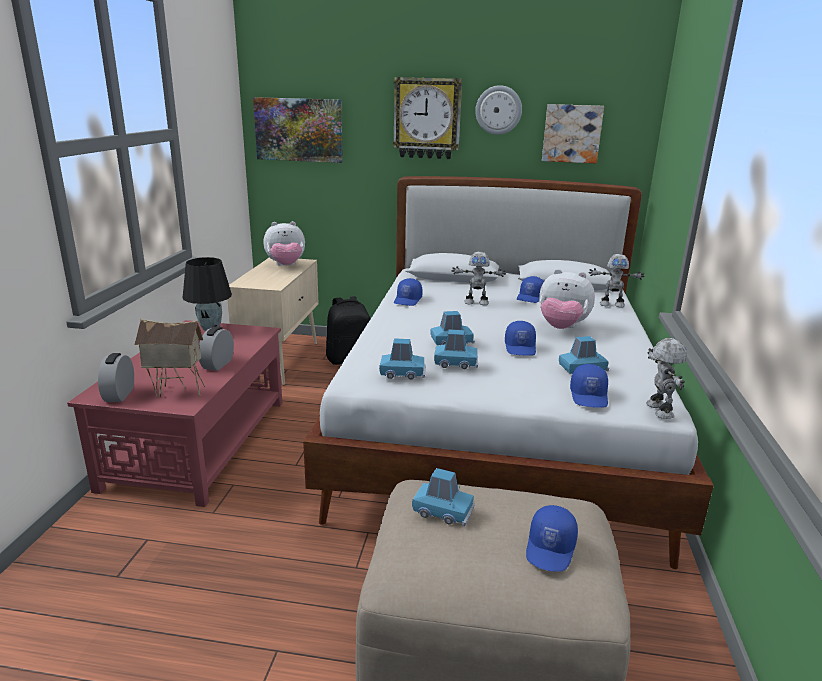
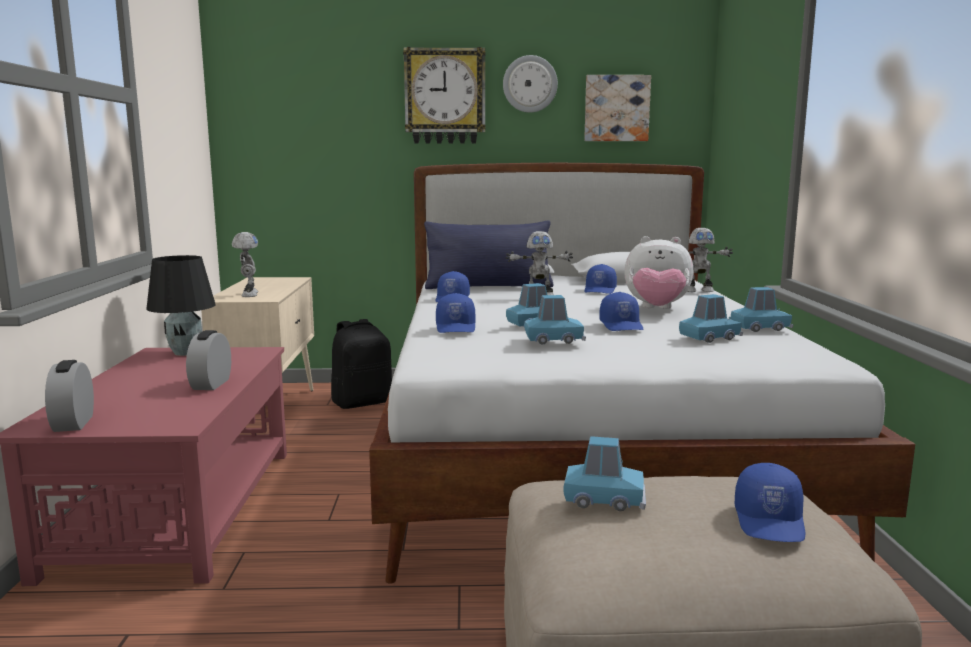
camera: 10 degrees left, 10 degrees down
(176, 392) = (161, 415): toy house -> none
(286, 266) = (273, 283): plush toy -> none
(299, 130) = (282, 115): picture -> none
(402, 373) = (491, 352): blue toy car -> blue toy car (760, 328)
(444, 285) = (488, 287): none -> blue pillow
(589, 396) = (738, 357): blue cap -> blue cap (456, 327)
(658, 410) = (826, 363): toy robot -> toy robot (248, 294)

